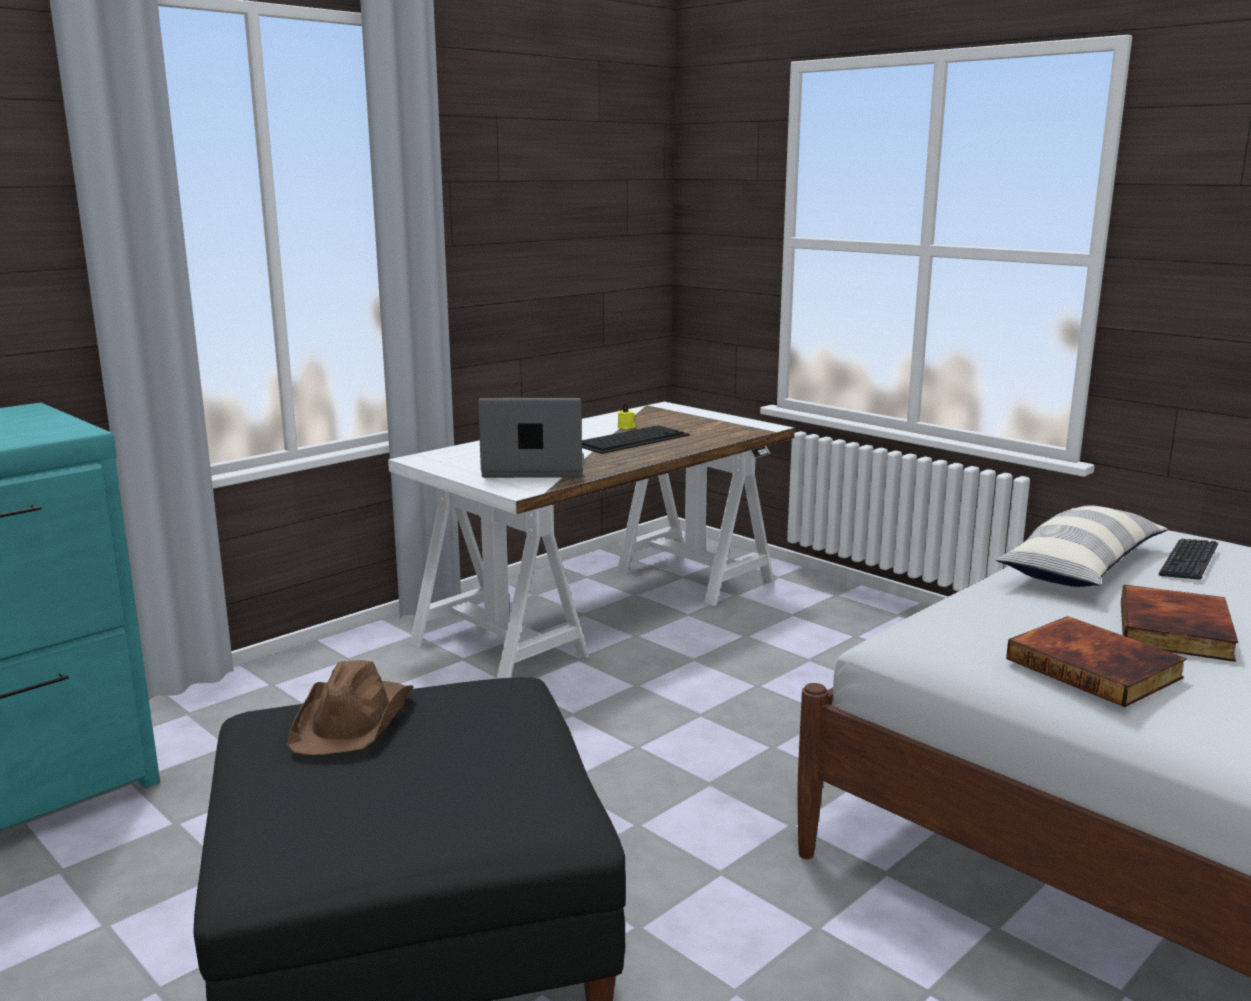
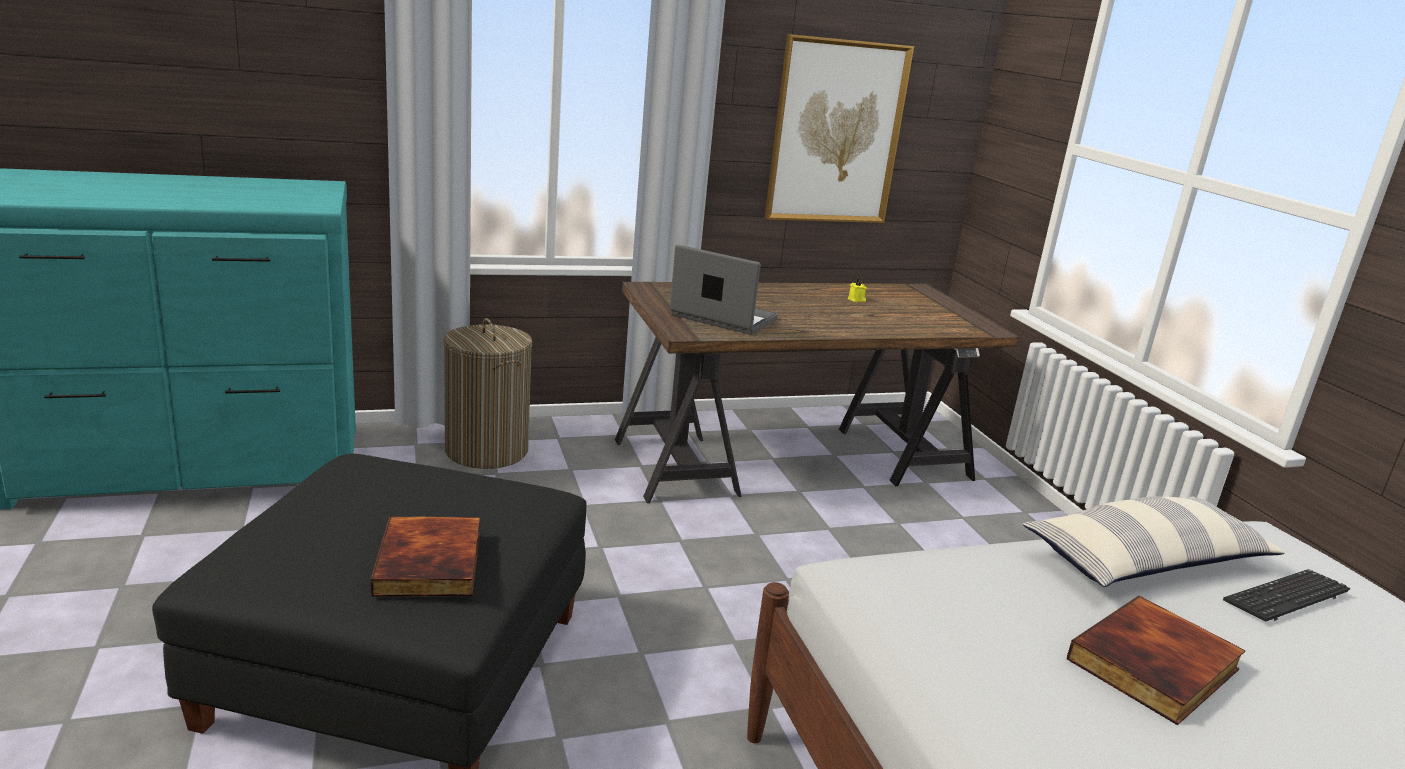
camera: 25 degrees right, 5 degrees up
(280, 695) = (487, 450): none -> laundry basket
(354, 720) = (401, 484): brown hat -> none
(553, 261) = (836, 132): none -> picture
(603, 609) = (793, 459): white desk -> brown desk
(631, 439) = (845, 312): keyboard -> none
(1095, 668) = (1001, 670): book -> book (432, 563)

